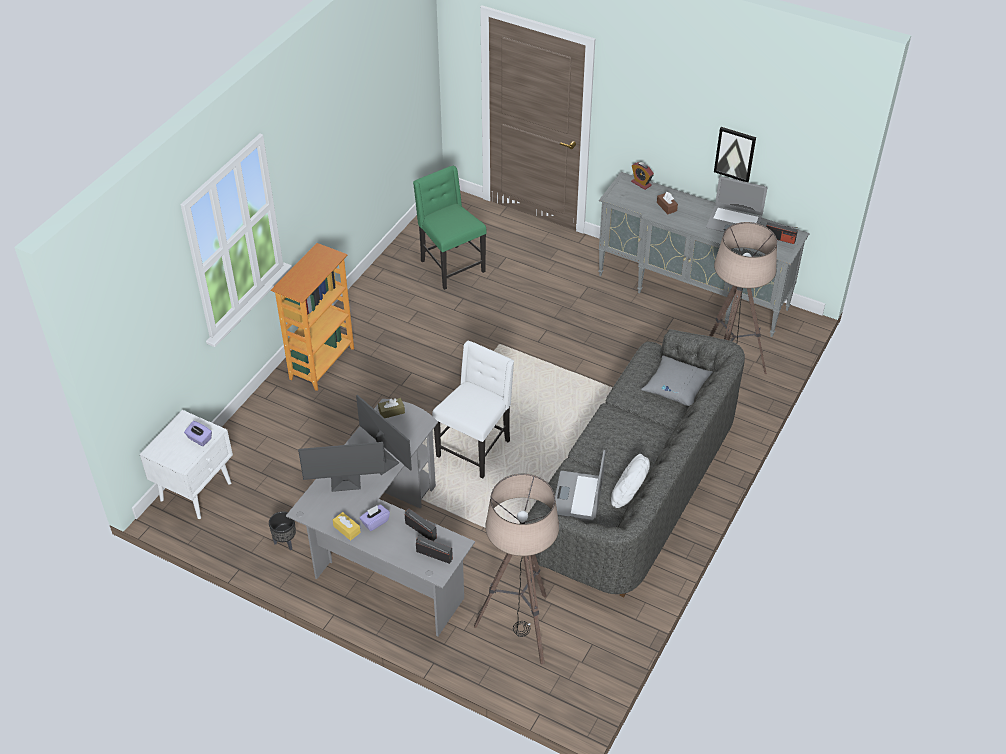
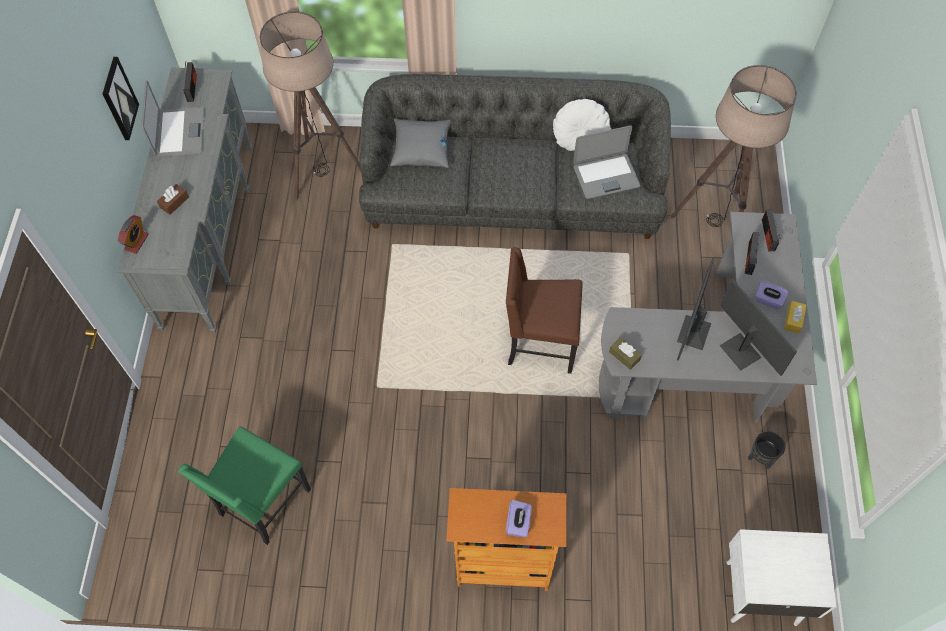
camera: 115 degrees left, 15 degrees up
(199, 439) = (772, 551): purple tissue box -> purple tissue box (518, 523)
(475, 448) = (539, 343): white chair -> brown chair

